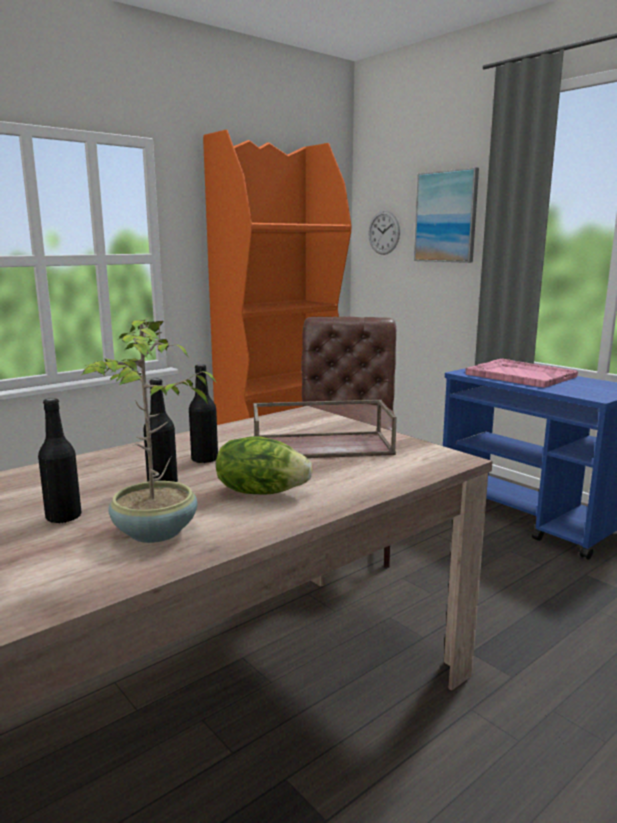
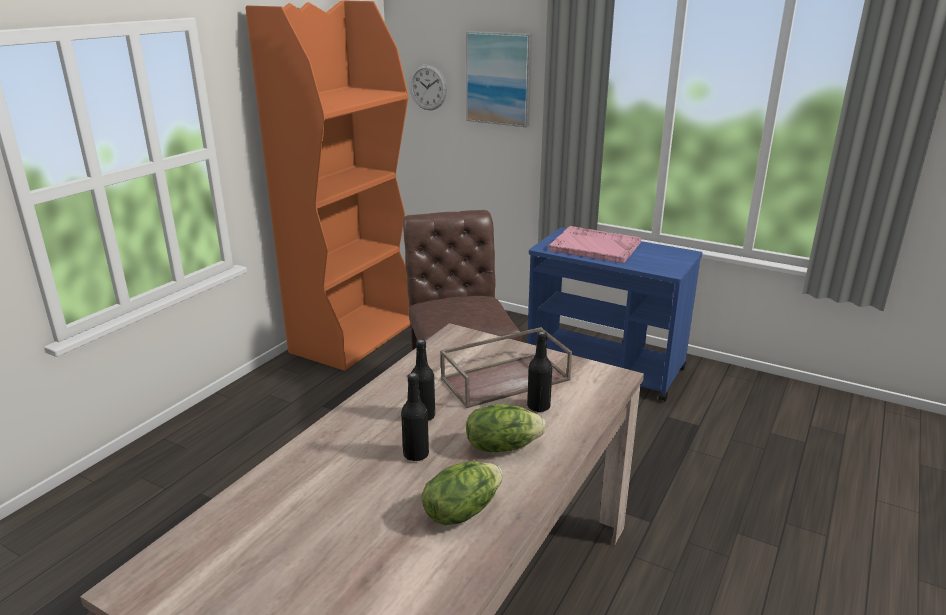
camera: 20 degrees left, 10 degrees up
(63, 517) = (372, 512): black bottle -> black bottle (538, 406)
(155, 533) = (461, 511): potted plant -> lettuce

